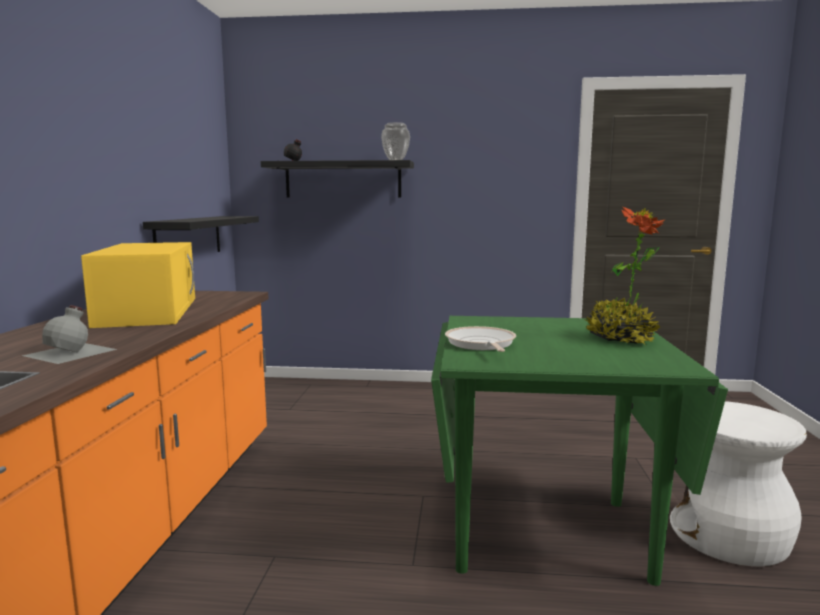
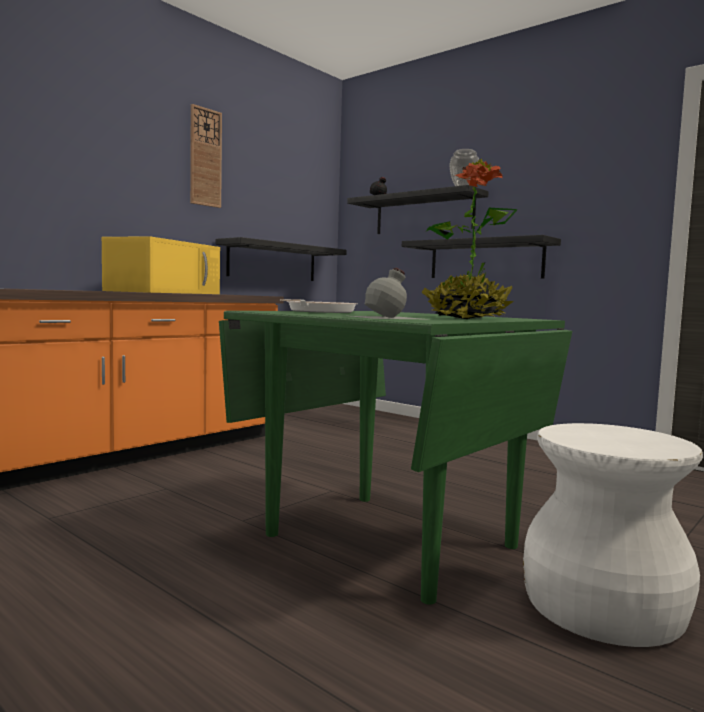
camera: 35 degrees right, 5 degrees down
(72, 352) = (49, 289): grey bottle -> grey bottle (389, 317)
(124, 120) = (205, 157): none -> wall clock
(414, 227) = (485, 260): none -> black shelf

